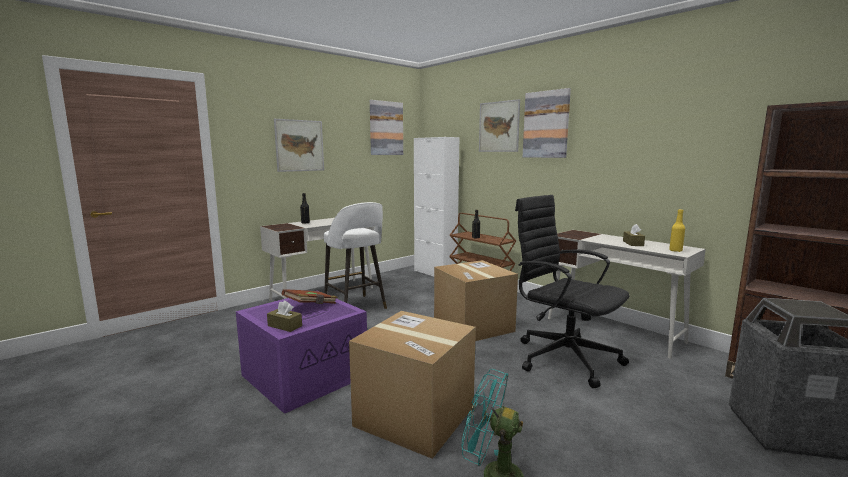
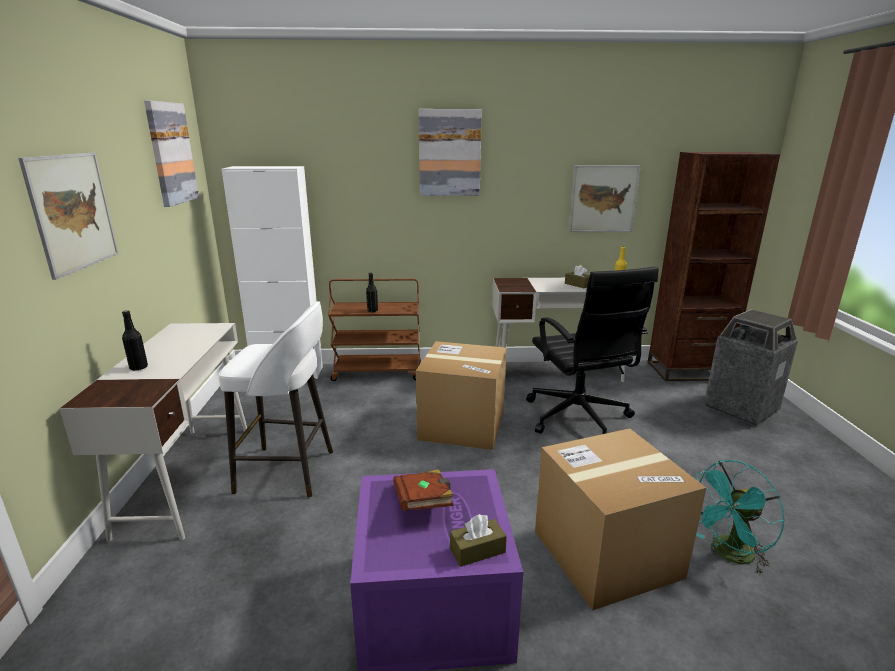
camera: 50 degrees left, 10 degrees up
(499, 126) = (374, 152): picture -> picture (603, 199)
(564, 357) = (578, 418): black office chair -> black office chair turned 105 degrees counterclockwise

